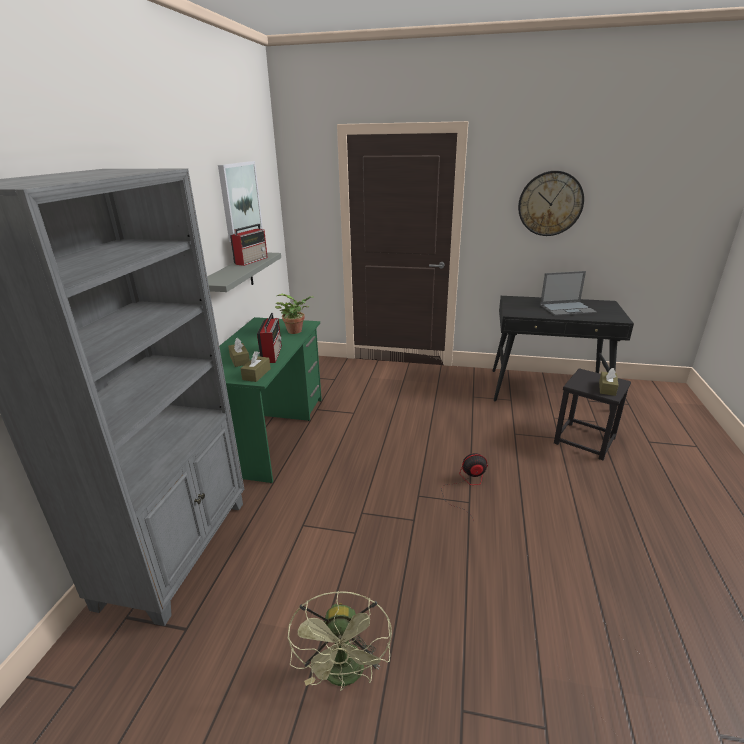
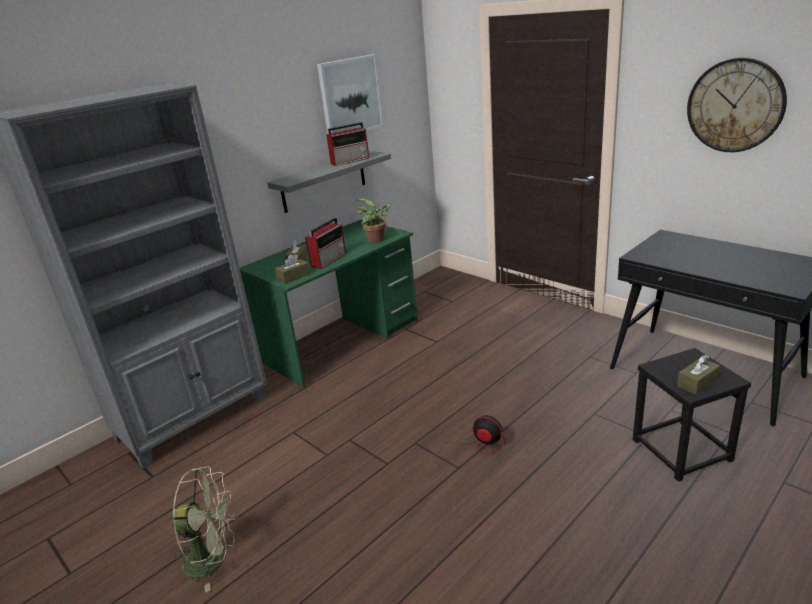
camera: 35 degrees right, 0 degrees up
(345, 675) = (213, 560): green fan -> green fan turned 120 degrees counterclockwise
(568, 309) = (730, 262): laptop -> none

